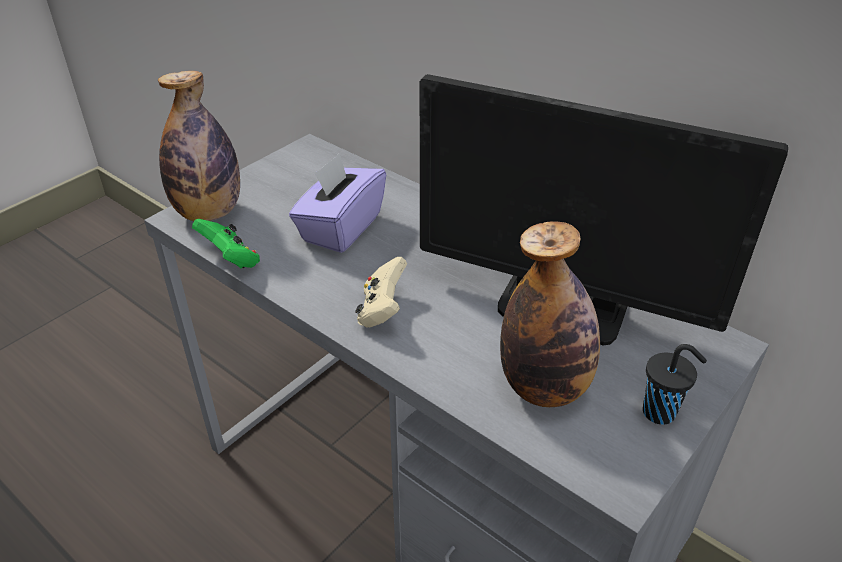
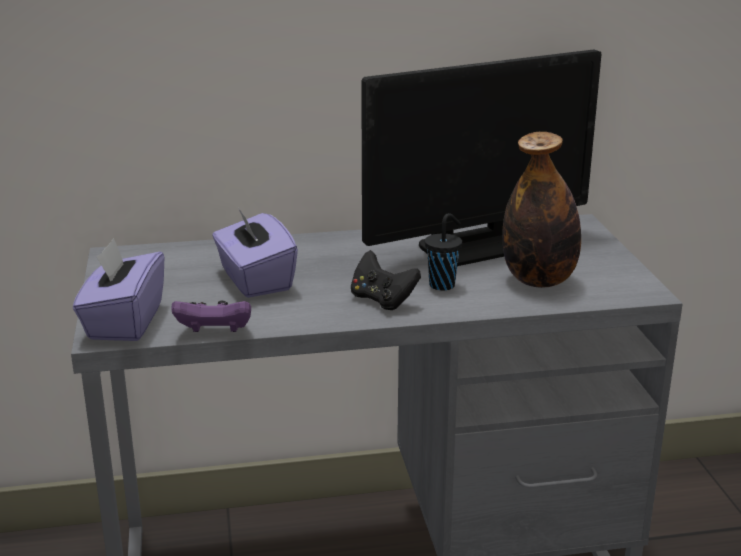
camera: 50 degrees left, 15 degrees down
(209, 213) = (124, 322): bottle -> purple tissue box
(231, 260) = (215, 333): green game controller -> purple game controller
(382, 310) = (382, 300): beige game controller -> black game controller
(661, 413) = (605, 260): black cup -> black cup (443, 285)

